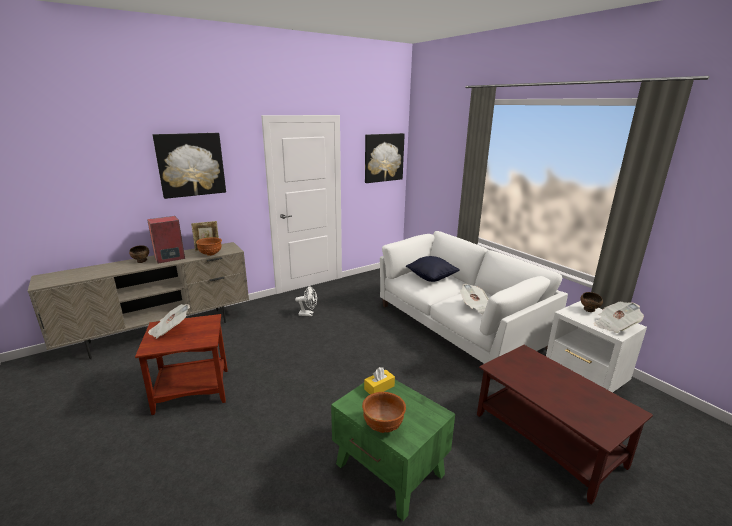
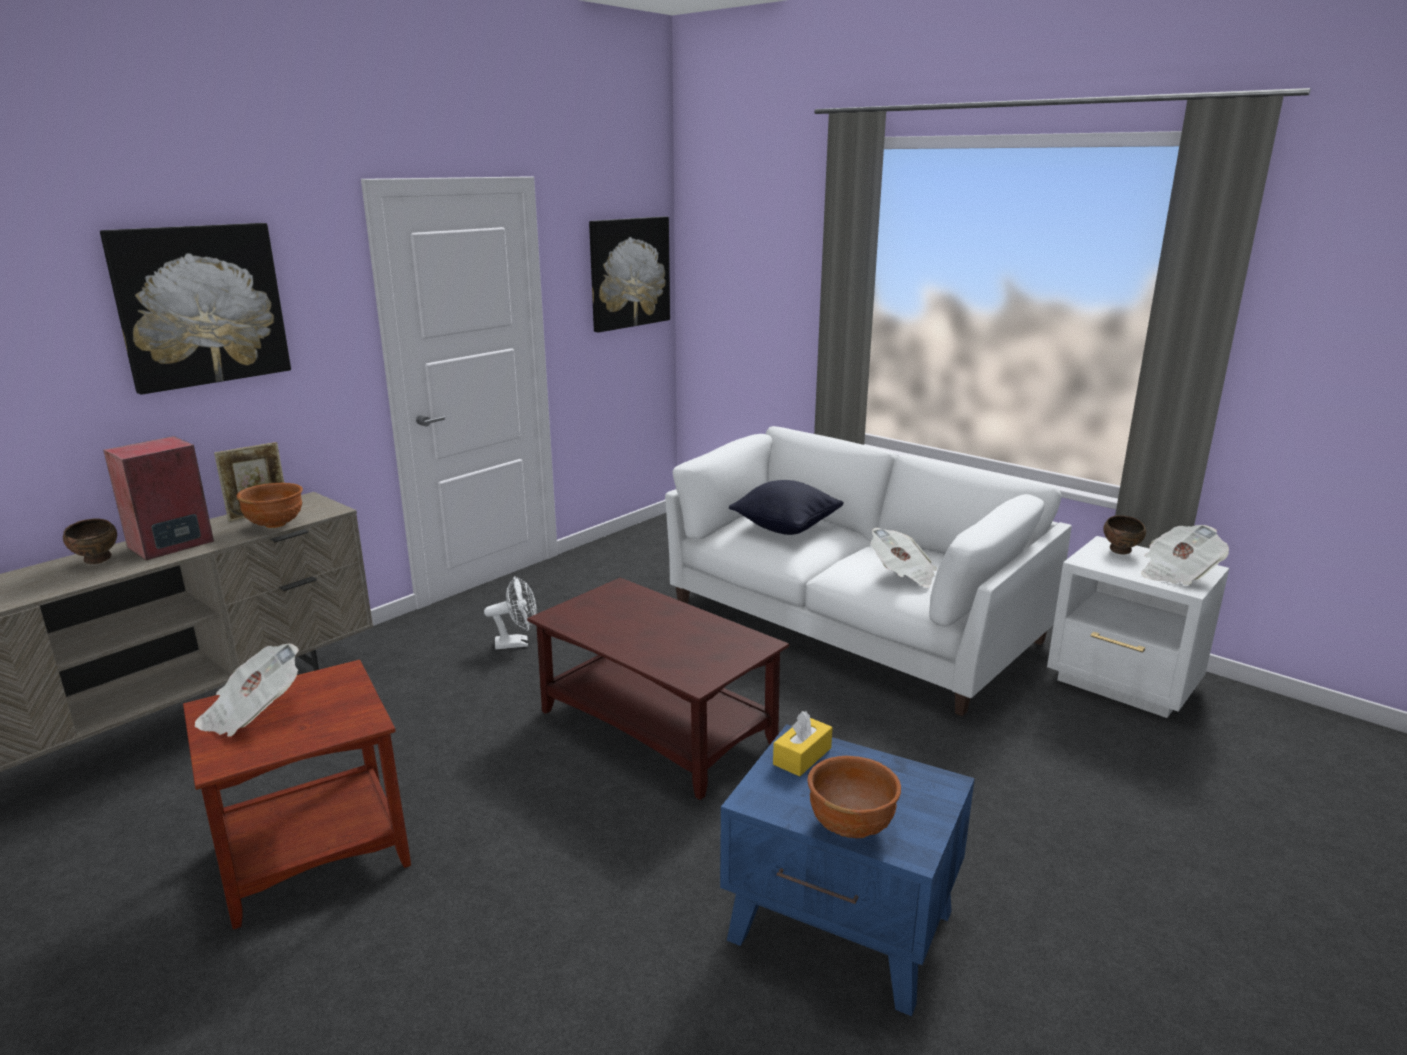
camera: 15 degrees left, 0 degrees up
(390, 470) = (843, 927): green side table -> blue side table
(548, 440) = (1109, 808): brown coffee table -> brown coffee table (658, 727)

